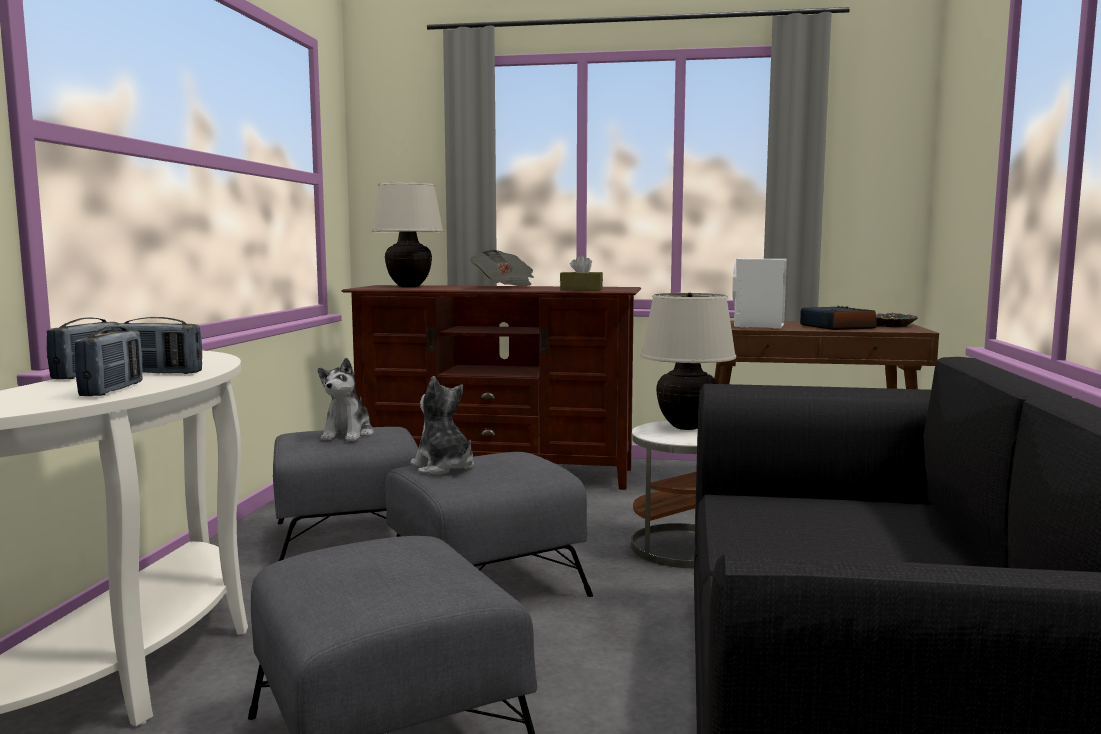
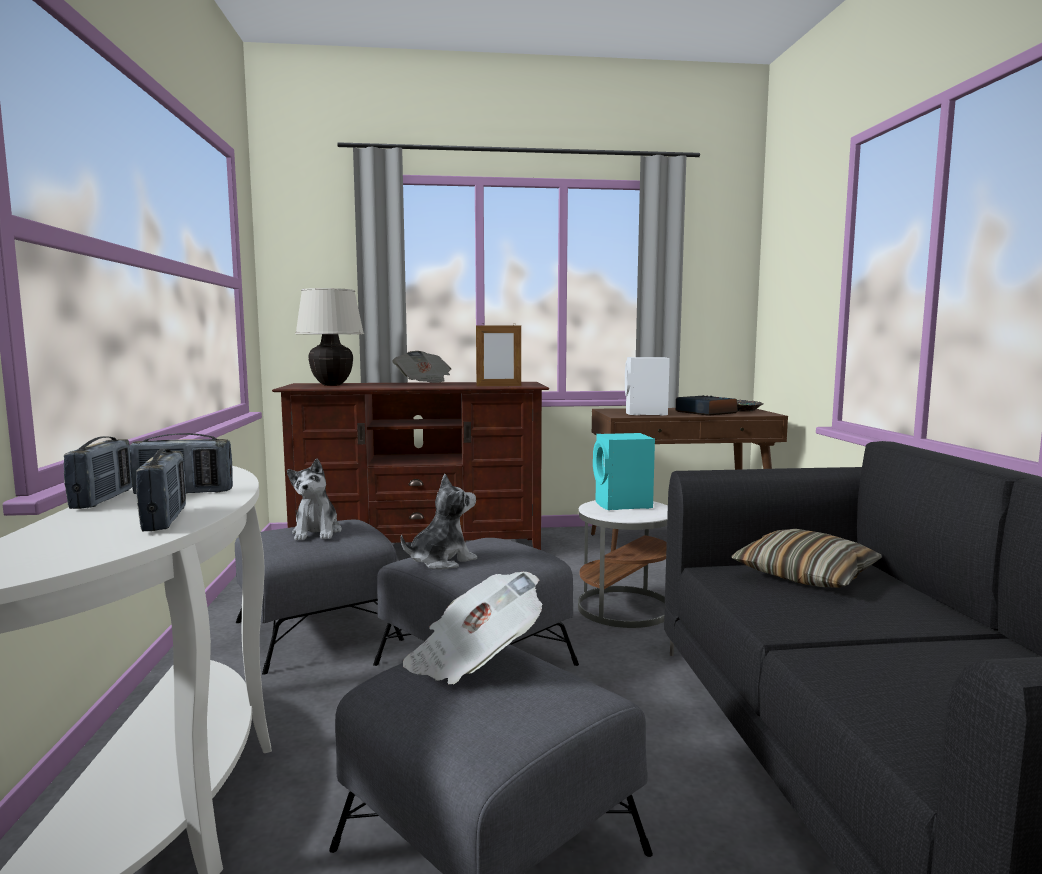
camera: 15 degrees left, 0 degrees up
(388, 550) = (473, 660): none -> newspaper
(444, 468) = (441, 561): plush toy -> plush toy turned 105 degrees clockwise
(581, 290) = (498, 386): brown tissue box -> picture frame
(686, 427) = (623, 505): beige table lamp -> turquoise speaker
(835, 511) = (806, 575): none -> pillow

